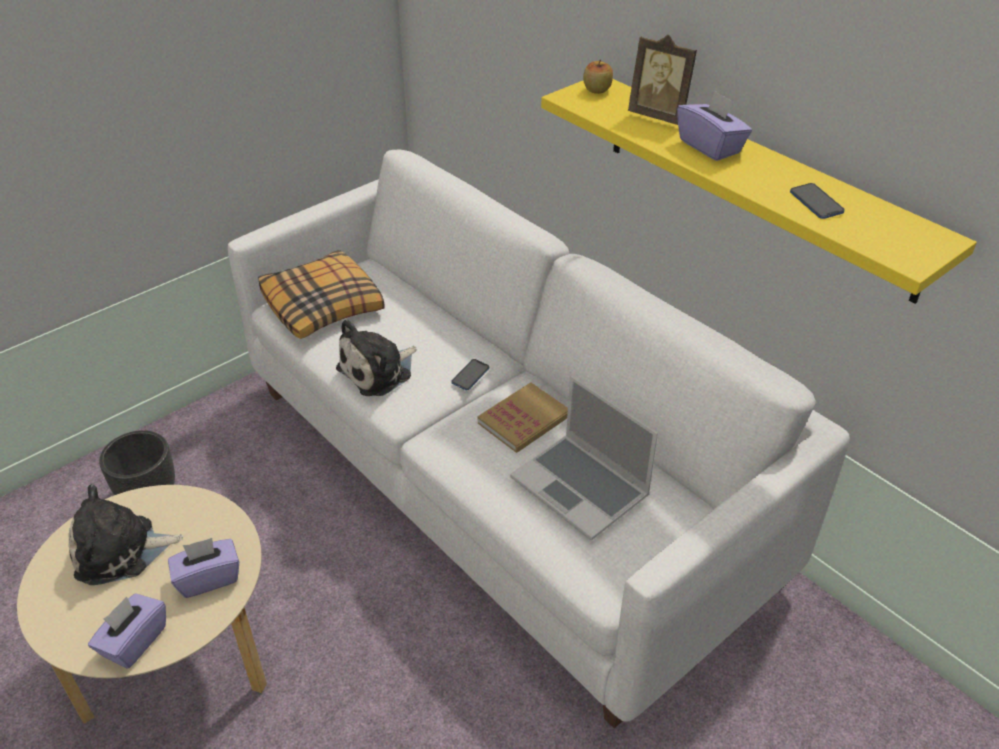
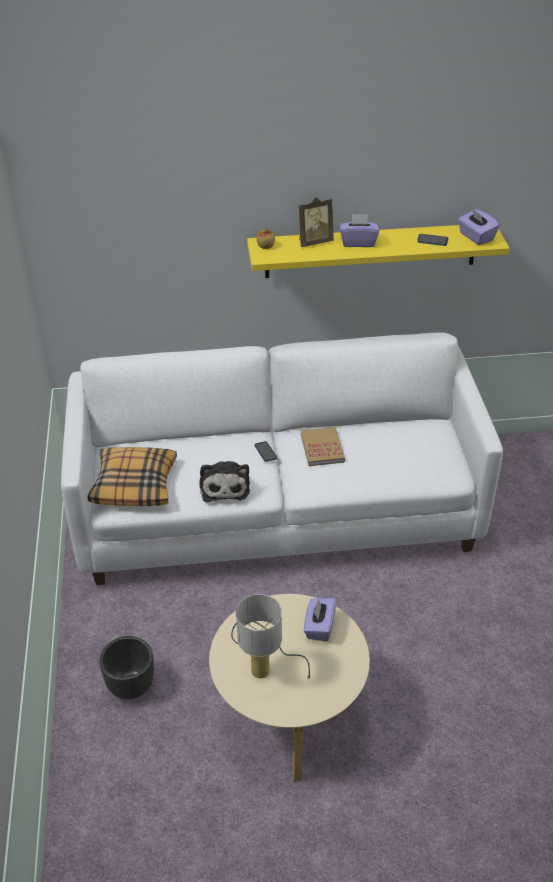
camera: 55 degrees left, 0 degrees up
(121, 551) = (264, 660): plush toy -> table lamp
(134, 641) = (341, 675): purple tissue box -> purple tissue box (475, 237)
(582, 488) = (389, 451): laptop -> none

